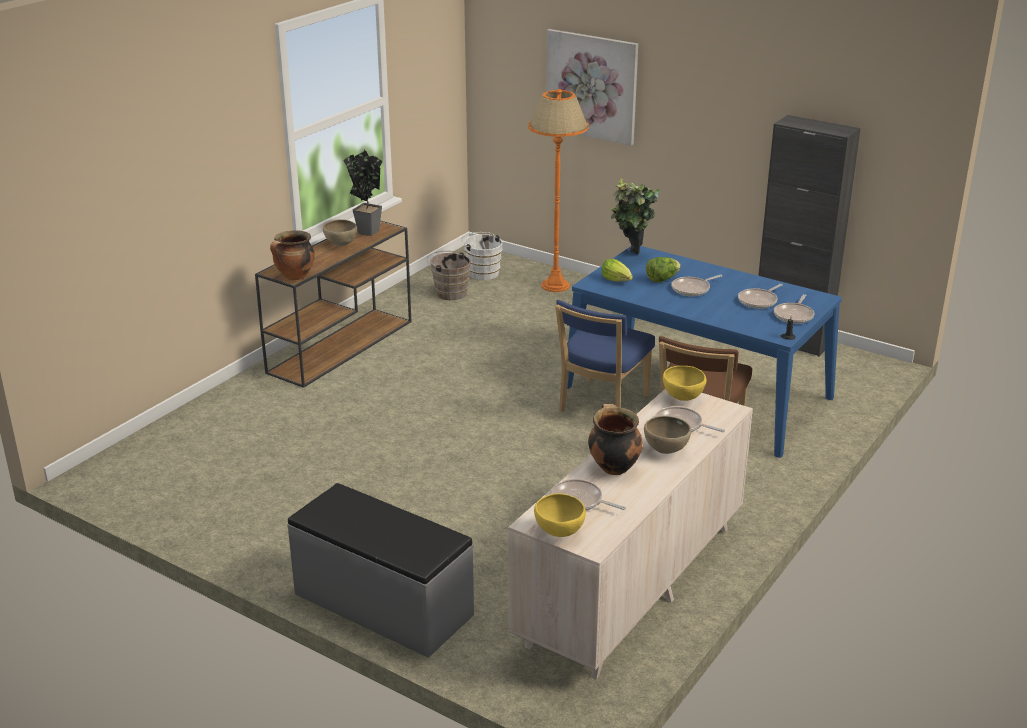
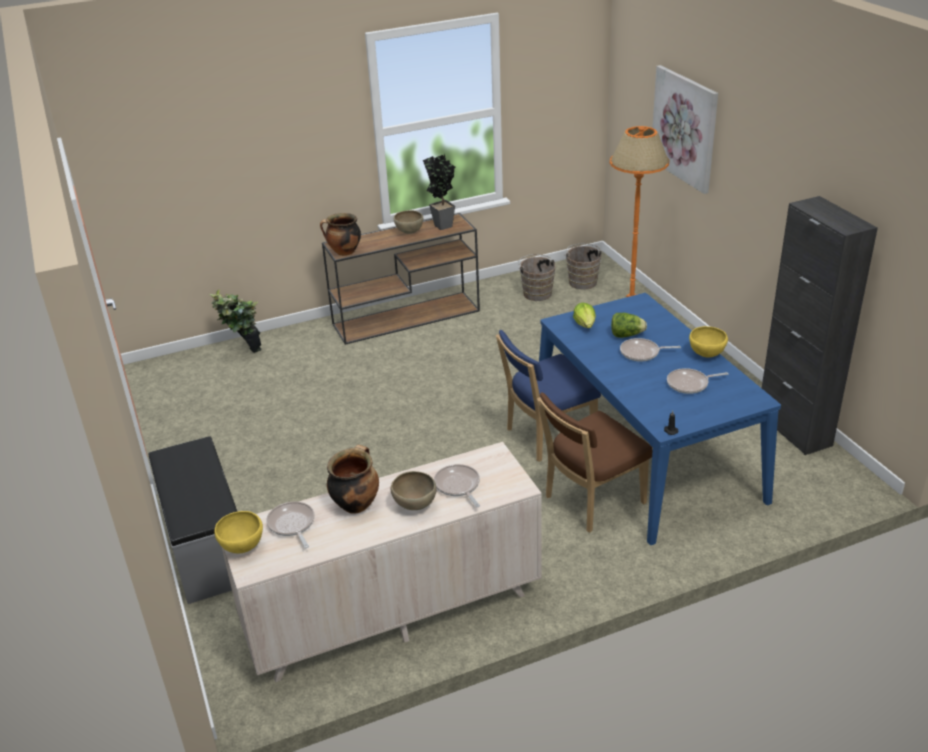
camera: 35 degrees right, 5 degrees up
(482, 272) = (582, 281): white bucket -> brown bucket
(630, 258) = (624, 305): potted plant -> potted plant (245, 354)
(682, 398) = (492, 460): yellow bowl -> yellow bowl (706, 355)
(794, 315) = (706, 410): frying pan -> none

